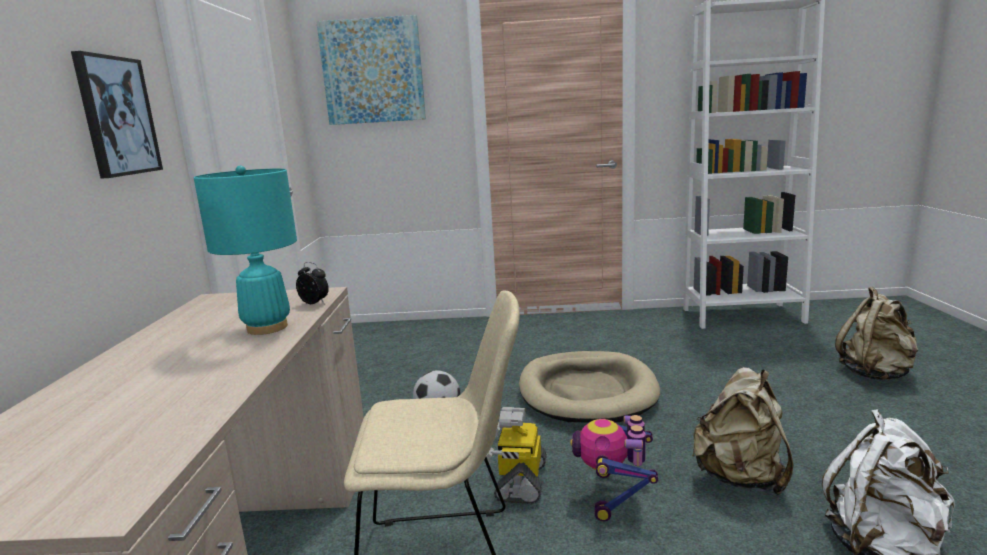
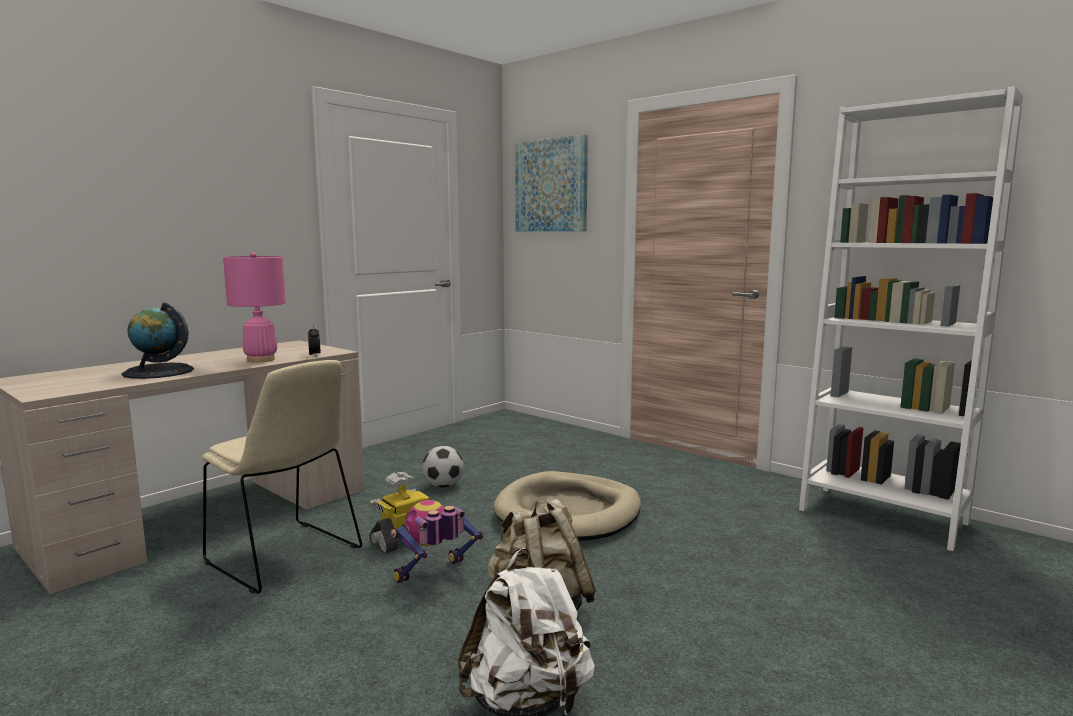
camera: 40 degrees right, 5 degrees down
(117, 116) = (251, 218): picture -> none
(175, 390) = (158, 372): none -> globe
(267, 327) = (261, 360): turquoise table lamp -> pink table lamp
(875, 374) = (898, 621): beige backpack -> none

